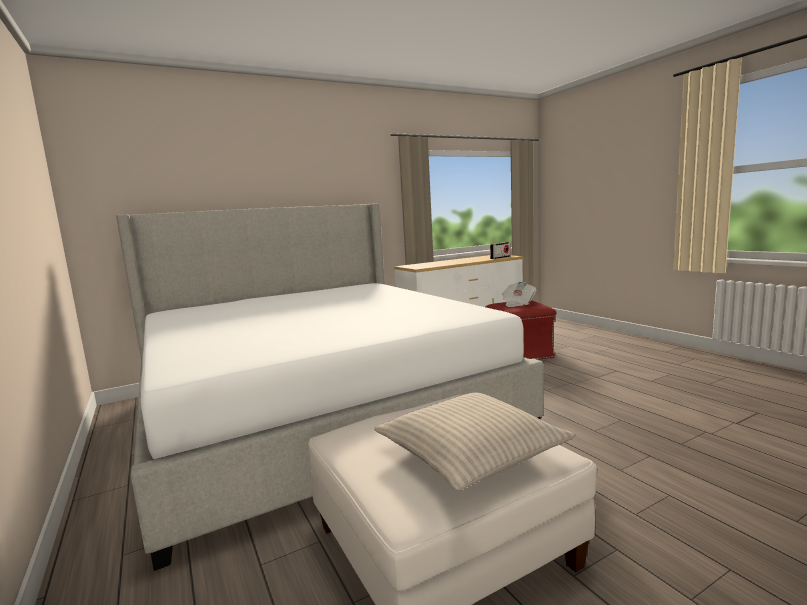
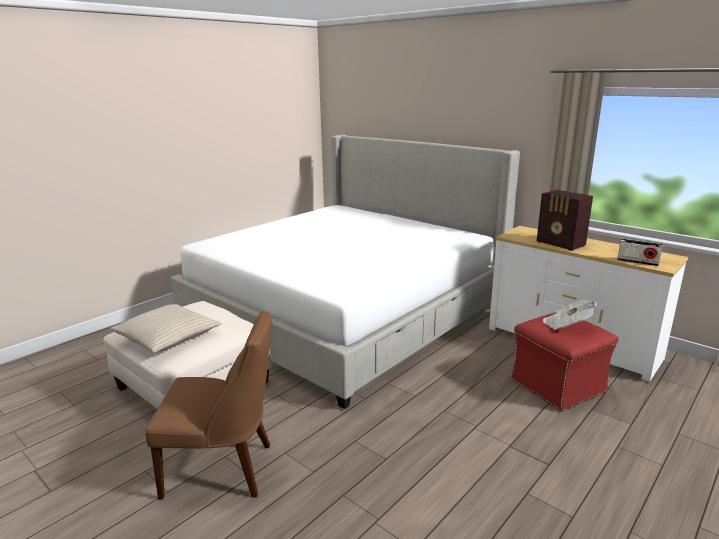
camera: 70 degrees right, 10 degrees up
(451, 263) = (561, 244): none -> radio
(664, 515) = (224, 470): none -> brown chair

